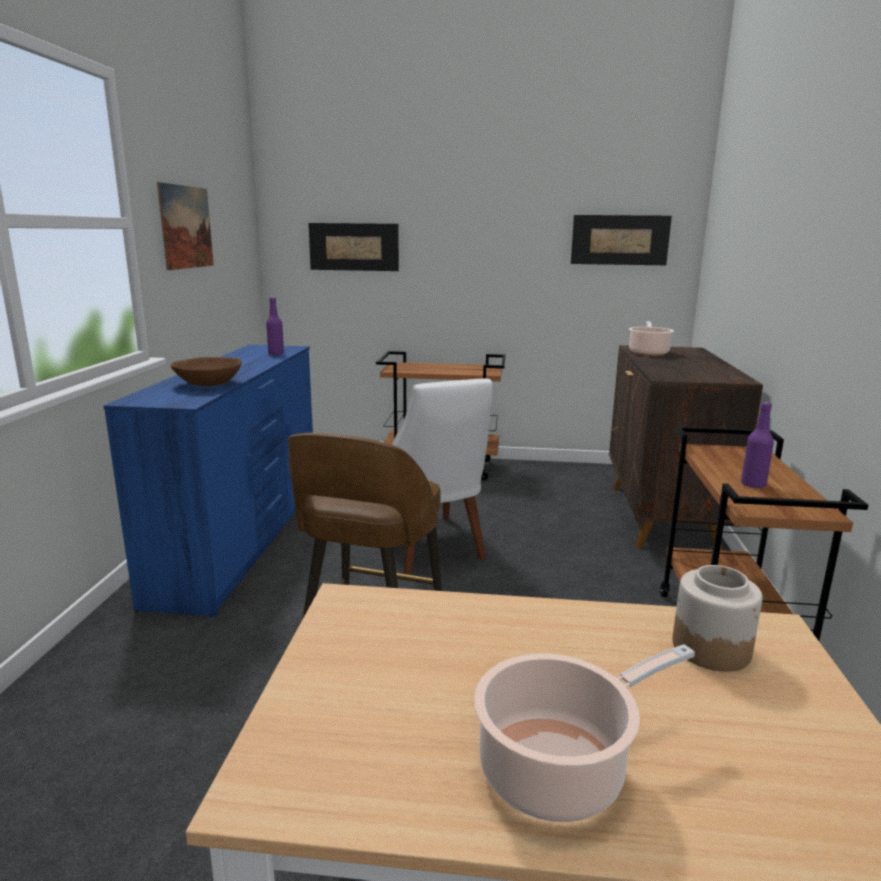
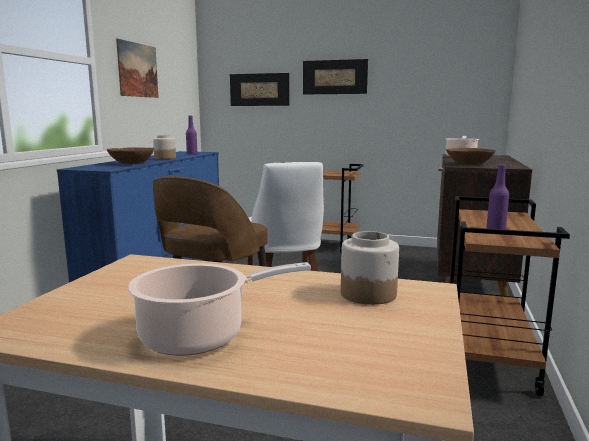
camera: 10 degrees right, 5 degrees down
(246, 367) = (165, 158): none -> jar
(620, 240) = (447, 79): picture -> picture (334, 77)
(677, 374) = (469, 164): none -> brown bowl

